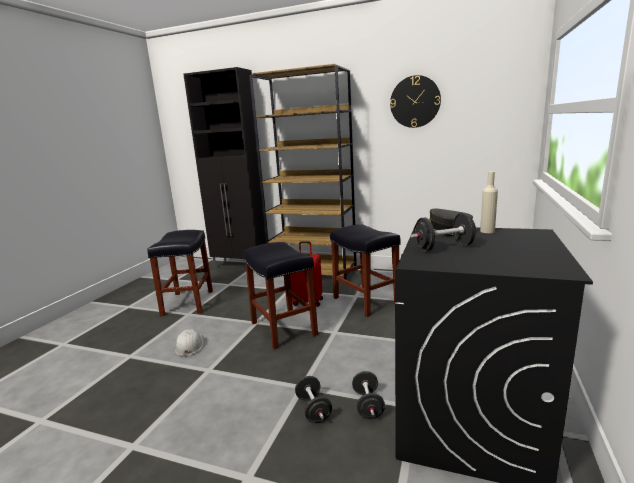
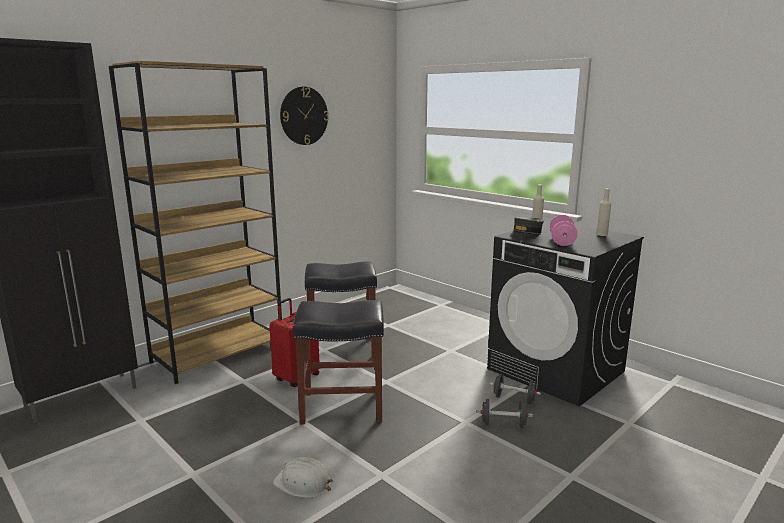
camera: 65 degrees left, 0 degrees up
(188, 303) = (149, 469): black stool -> none
(443, 247) = (562, 241): black dumbbell -> pink dumbbell
(534, 258) = (602, 234): none -> beige bottle

